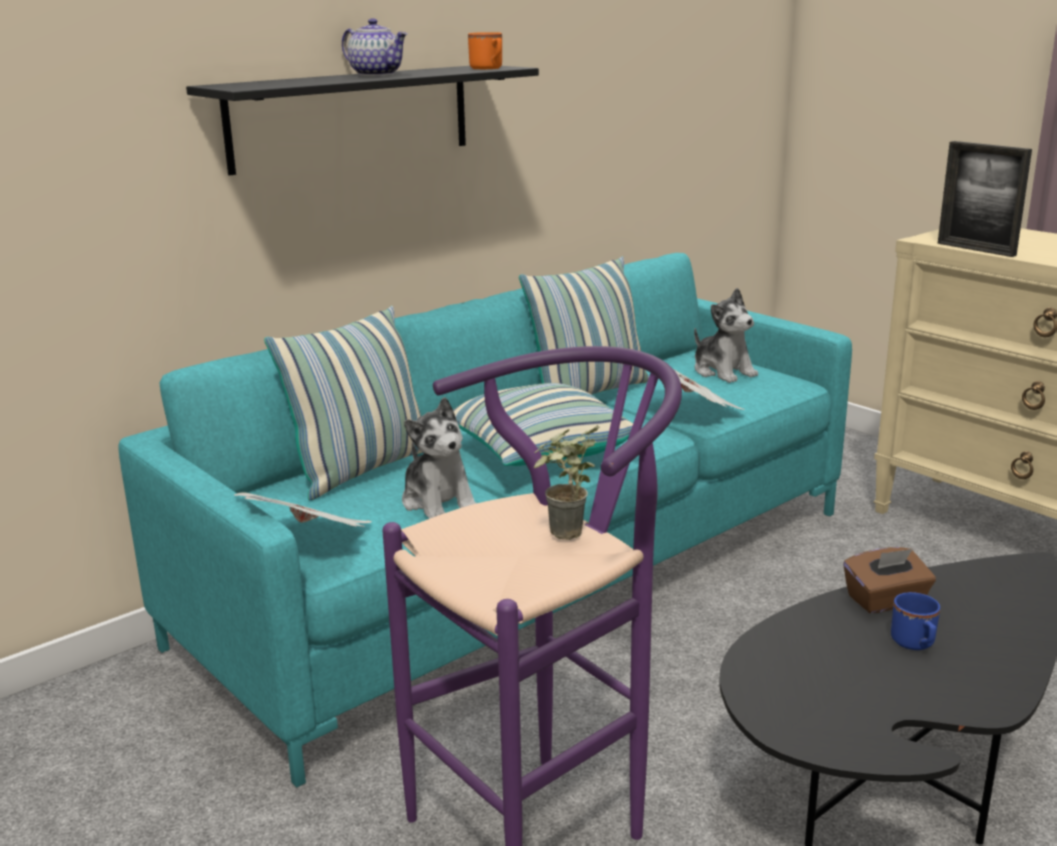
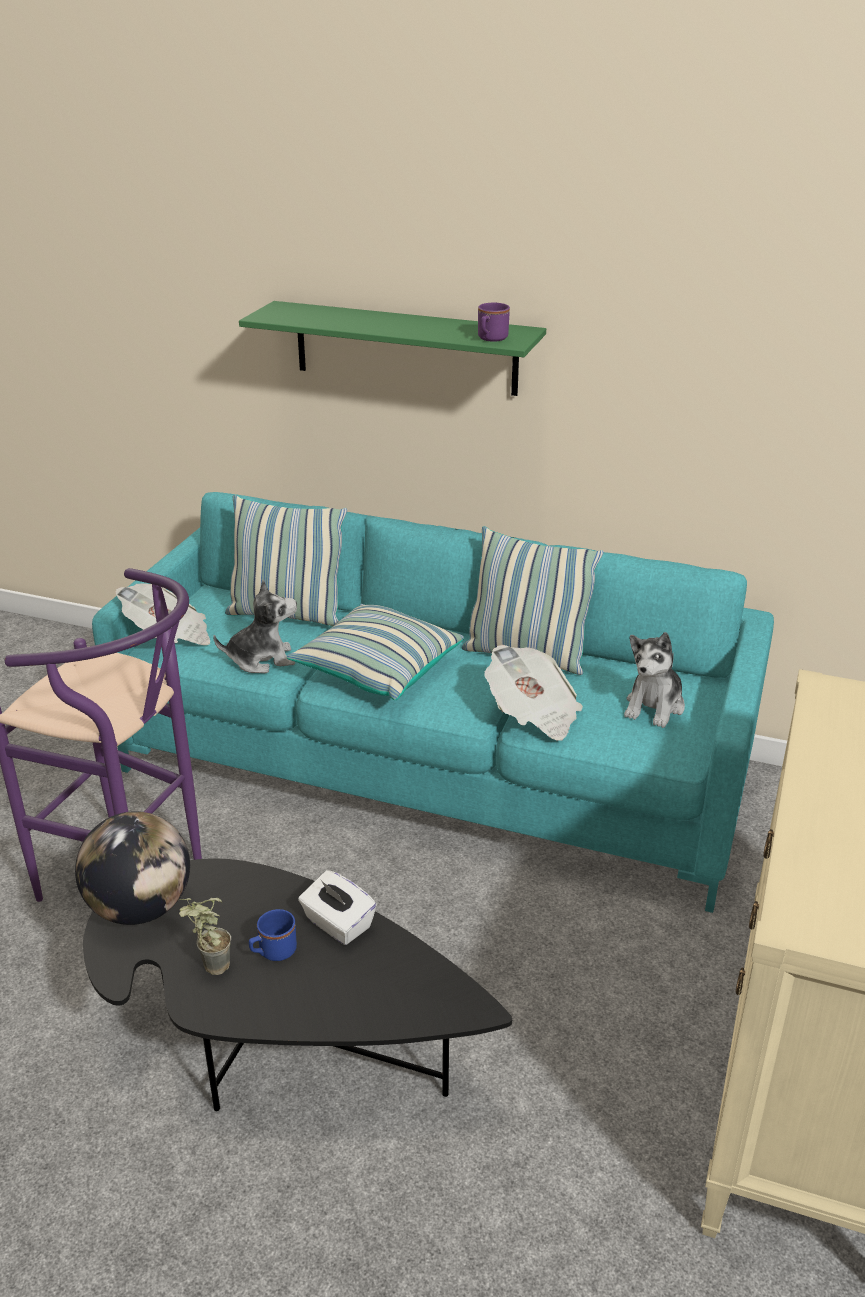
camera: 60 degrees right, 10 degrees up
(351, 117) = (405, 348): black shelf -> green shelf
(377, 74) = (399, 322): teapot -> none
(439, 502) = (262, 659): plush toy -> plush toy turned 135 degrees counterclockwise
(488, 68) = (490, 339): orange mug -> purple mug
(563, 538) = (119, 705): potted plant -> potted plant (209, 967)
(795, 714) = (141, 908): none -> globe
(886, 601) = (337, 924): brown tissue box -> white tissue box
(976, 249) = (807, 723): picture frame -> none

